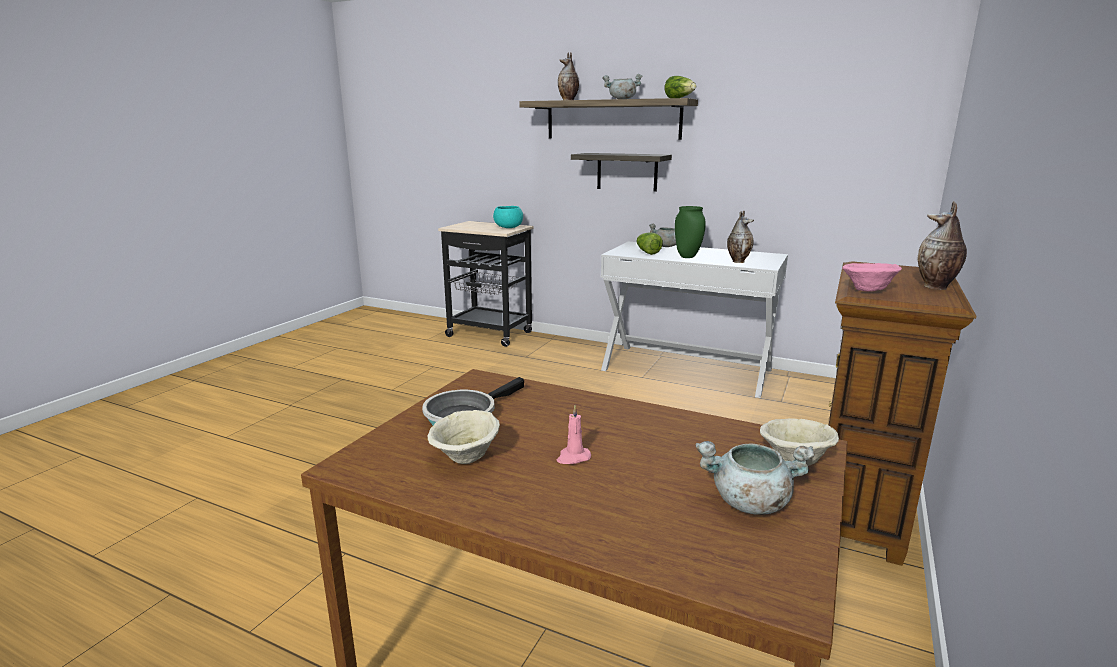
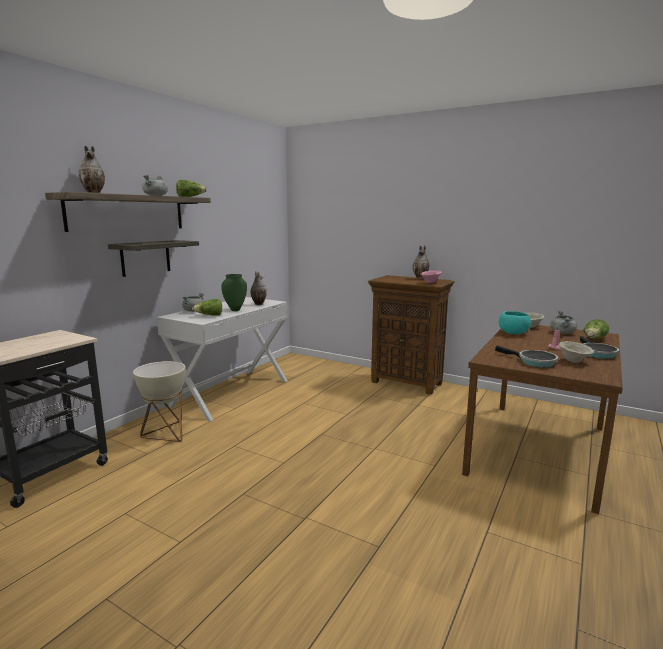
camera: 85 degrees left, 5 degrees down
(508, 227) = (57, 337): turquoise bowl -> turquoise bowl (513, 333)
(529, 504) = (596, 353): none -> frying pan
(567, 356) = (165, 433): none -> planter
(691, 544) = (594, 339): none -> lettuce

